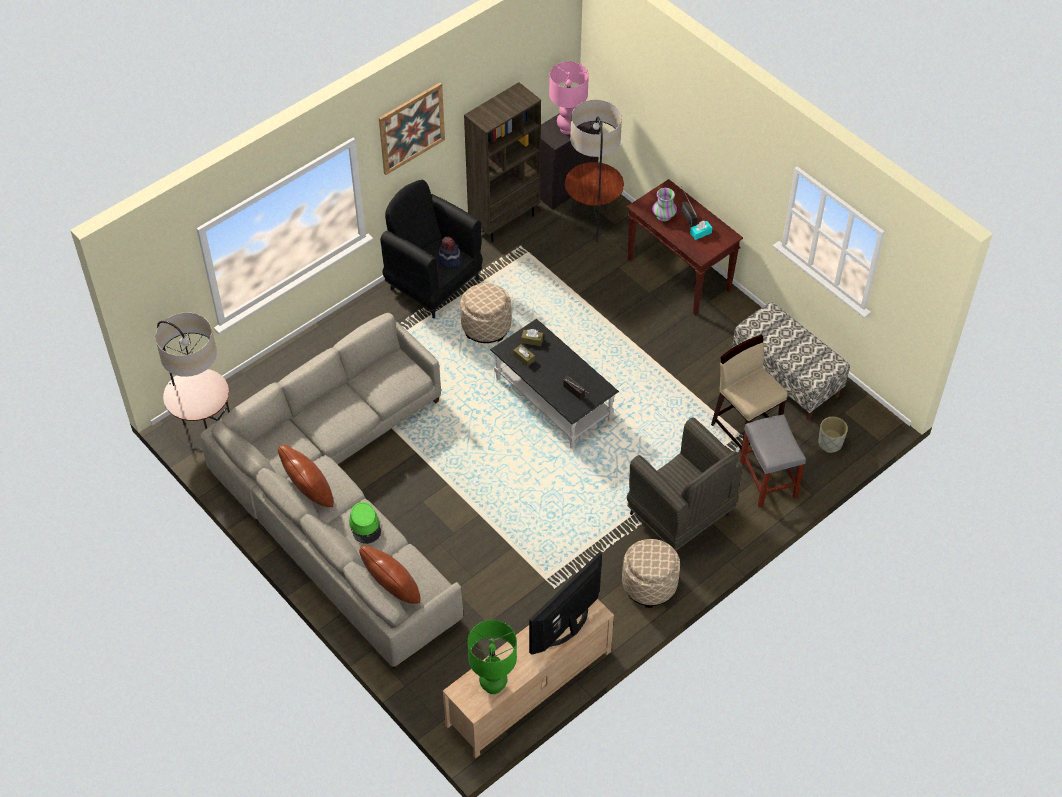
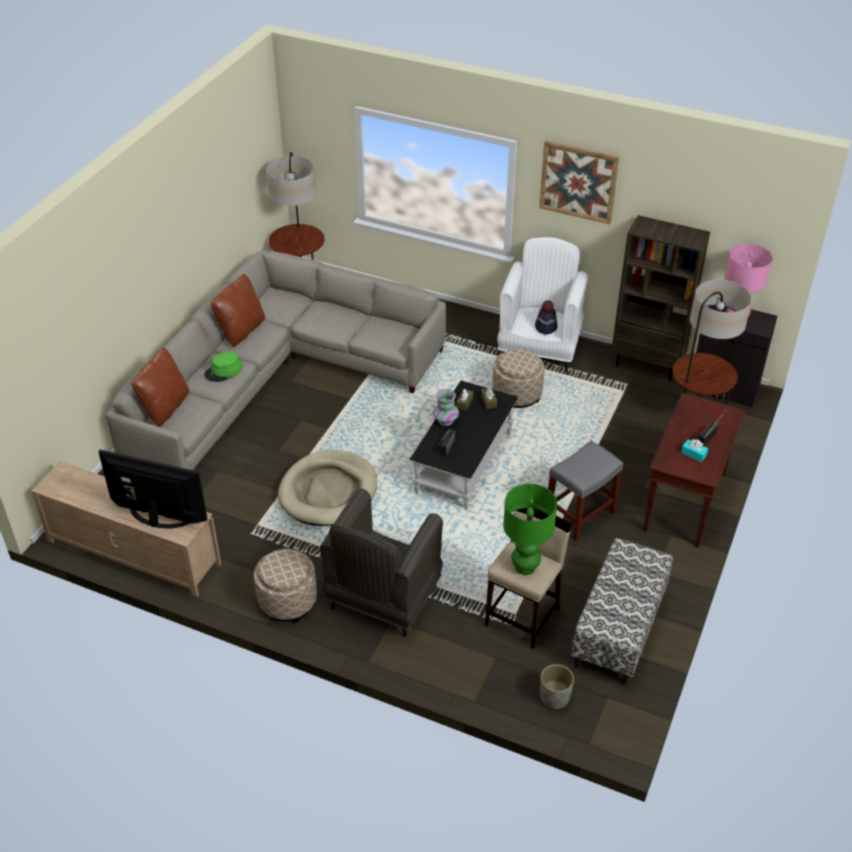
camera: 65 degrees right, 10 degrees down
(433, 283) = (539, 348): black armchair -> white armchair
(493, 685) = (75, 490): green table lamp -> green table lamp (525, 567)
(533, 511) = (328, 491): none -> beige dog bed
(663, 216) = (692, 421): vase -> vase (445, 420)
(767, 480) = (470, 656): grey stool -> grey stool (580, 514)

